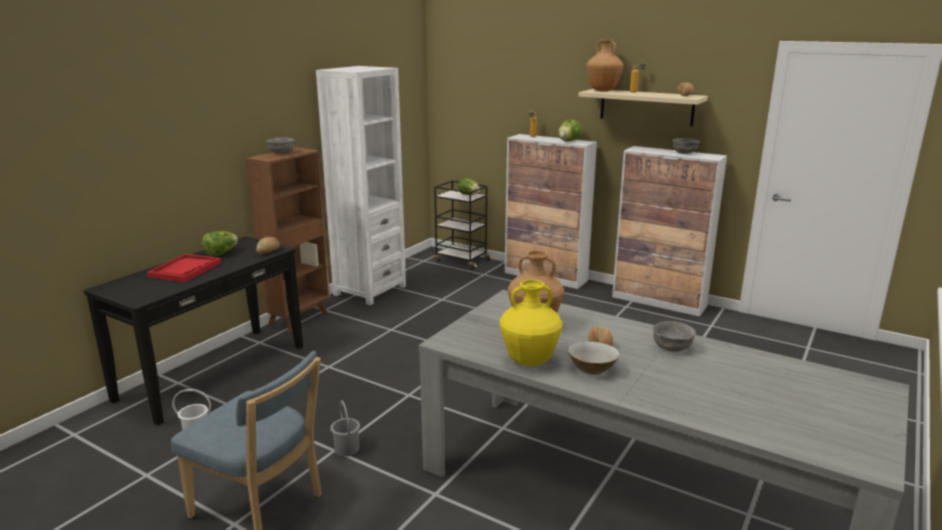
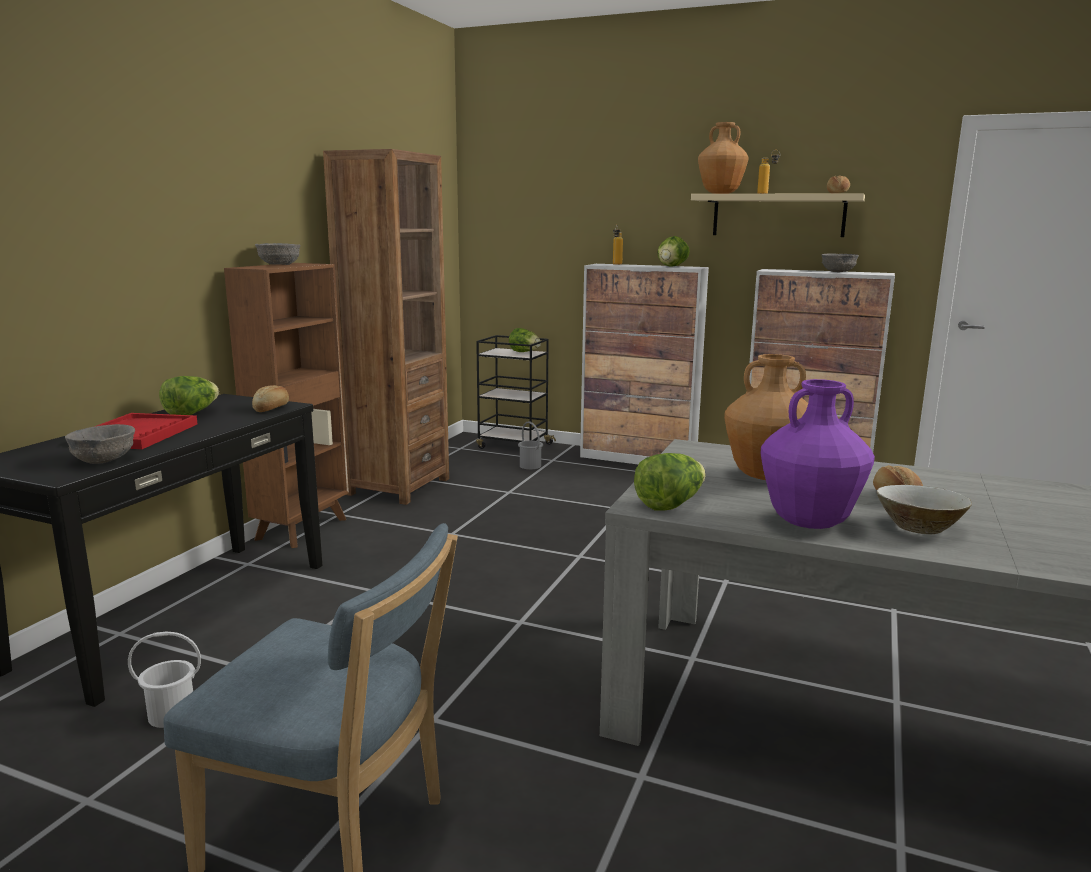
camera: 10 degrees left, 5 degrees down
(346, 449) = (454, 715): grey bucket -> grey bucket (530, 466)
(369, 290) = (398, 486): white bookcase -> brown bookcase
(459, 342) = (670, 504): none -> lettuce
(529, 361) = (808, 523): yellow vase -> purple vase
(672, 348) = (1003, 493): grey bowl -> grey bowl (104, 460)

